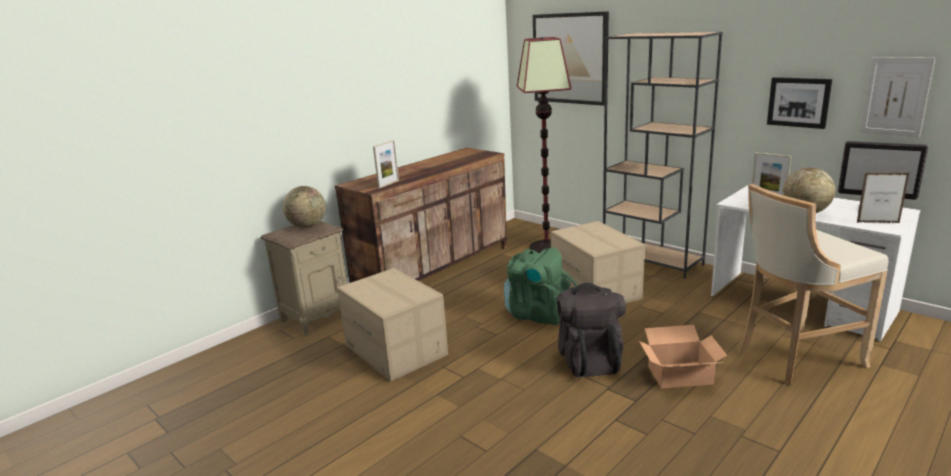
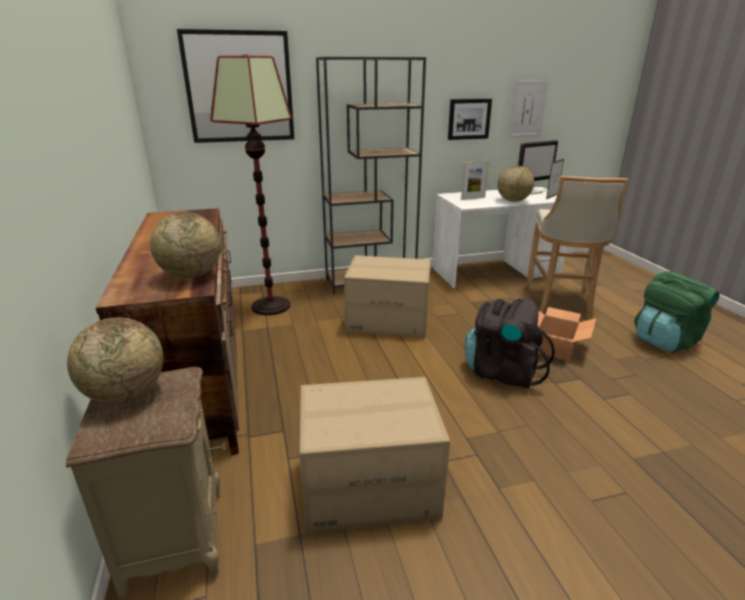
camera: 60 degrees left, 5 degrees up
(388, 184) = (191, 275): picture frame -> globe
(538, 314) = (396, 362): green backpack -> green backpack (665, 340)

